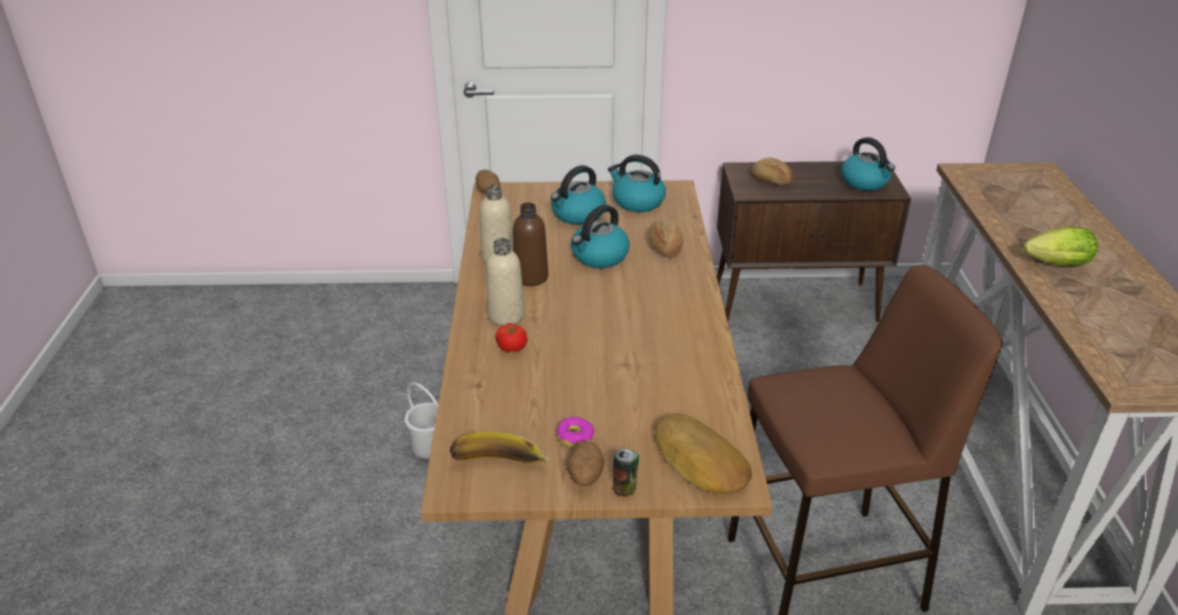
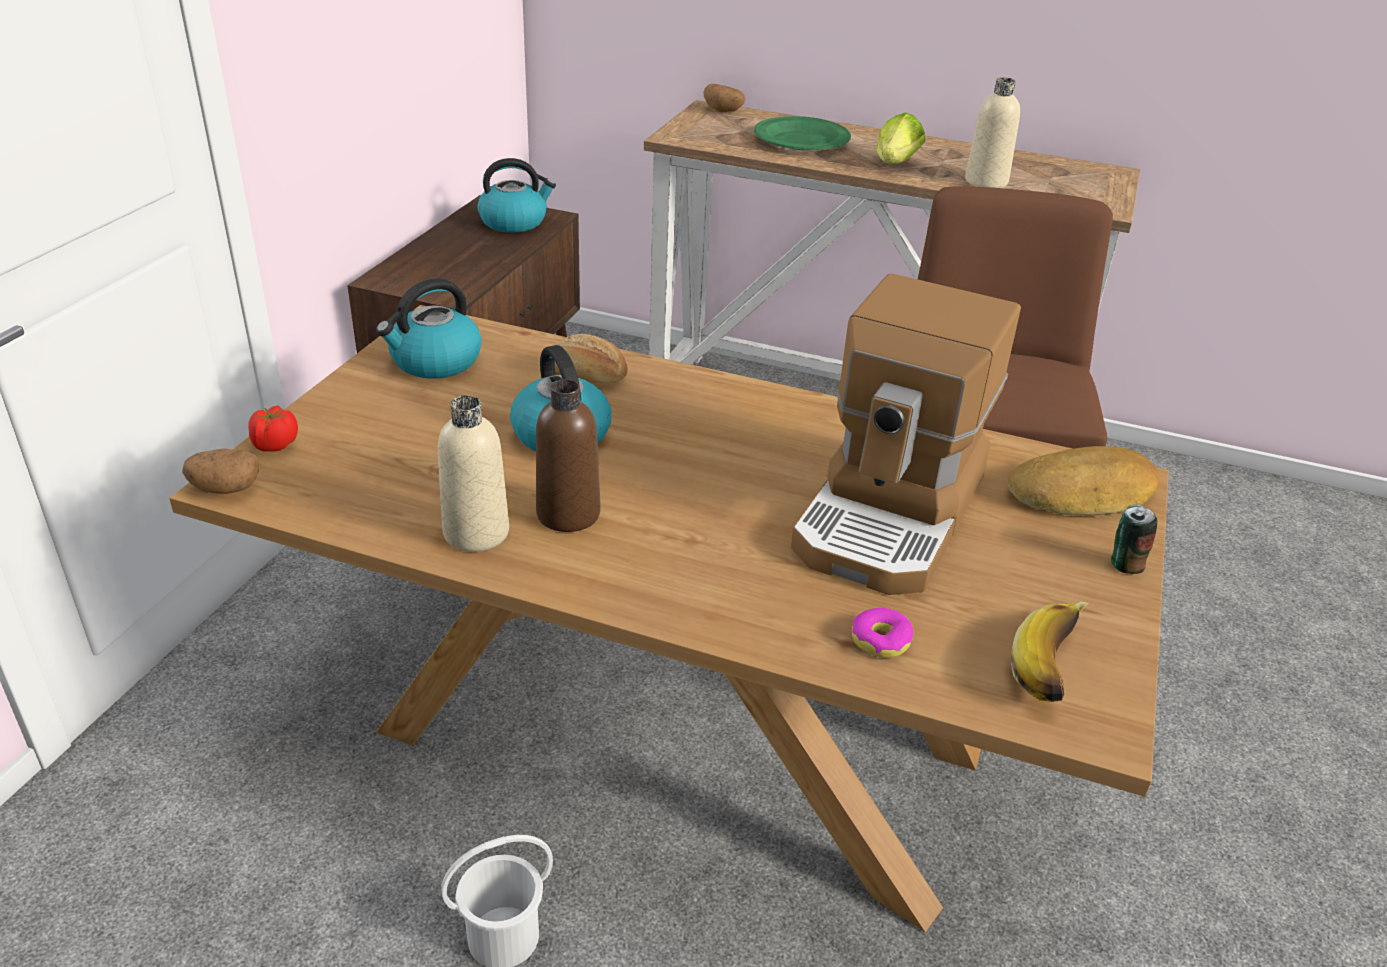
camera: 70 degrees left, 0 degrees up
(506, 315) = (664, 567): beige bottle -> beige bottle (986, 181)
(512, 347) = (761, 583): tomato -> tomato (275, 445)
(575, 437) = (1008, 577): donut -> donut (881, 640)
(577, 214) = (416, 421): kettle -> none
(585, 476) = (1096, 591): potato -> potato (723, 111)
(608, 382) = (892, 515): none -> coffee machine
(770, 181) = (440, 271): bread -> none
(1039, 217) = (801, 140): none -> green plate

